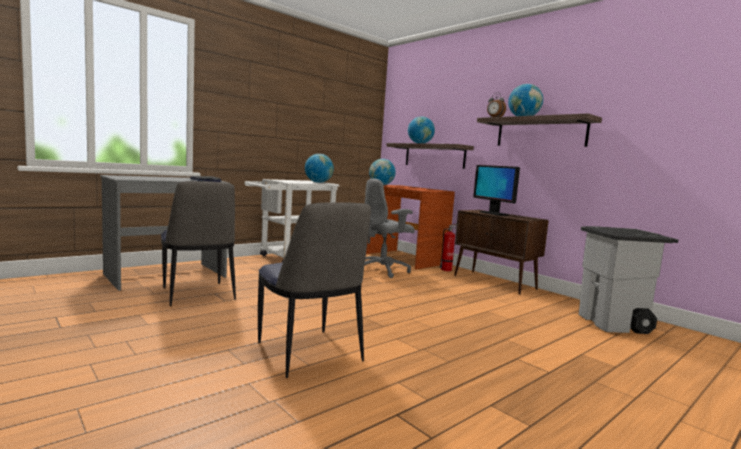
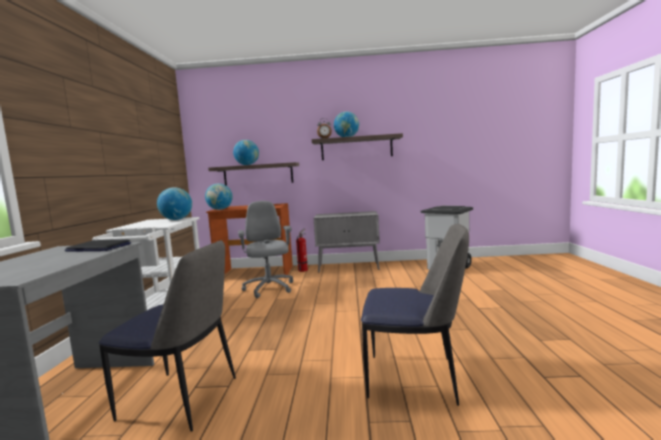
camera: 45 degrees left, 0 degrees up
(383, 270) = (269, 289): grey office chair -> grey office chair turned 150 degrees clockwise
(493, 213) = (340, 214): monitor -> none
(495, 282) = (349, 267): brown cabinet -> grey cabinet

